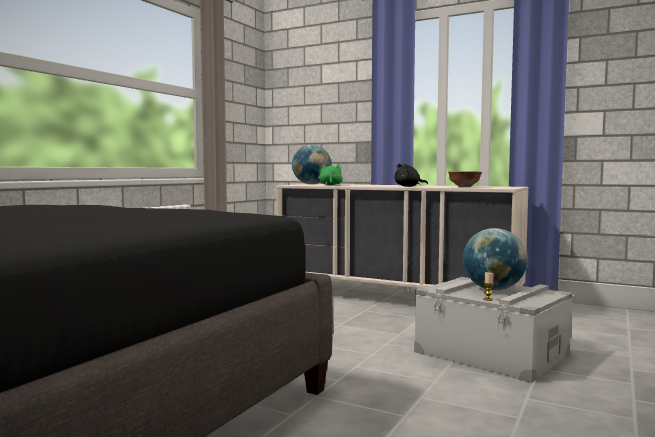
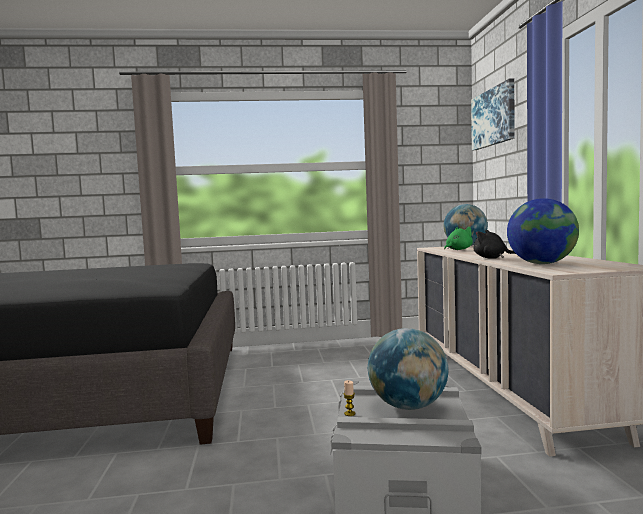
camera: 55 degrees right, 0 degrees up
(305, 68) = (494, 117): none -> picture
(464, 187) = (541, 264): bowl -> globe

